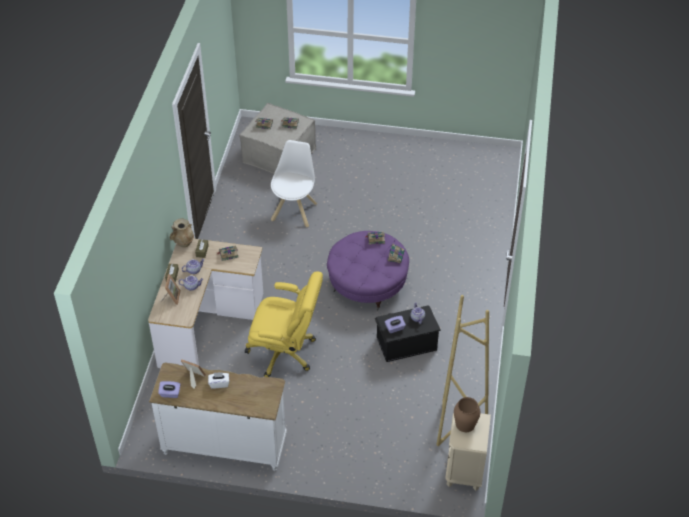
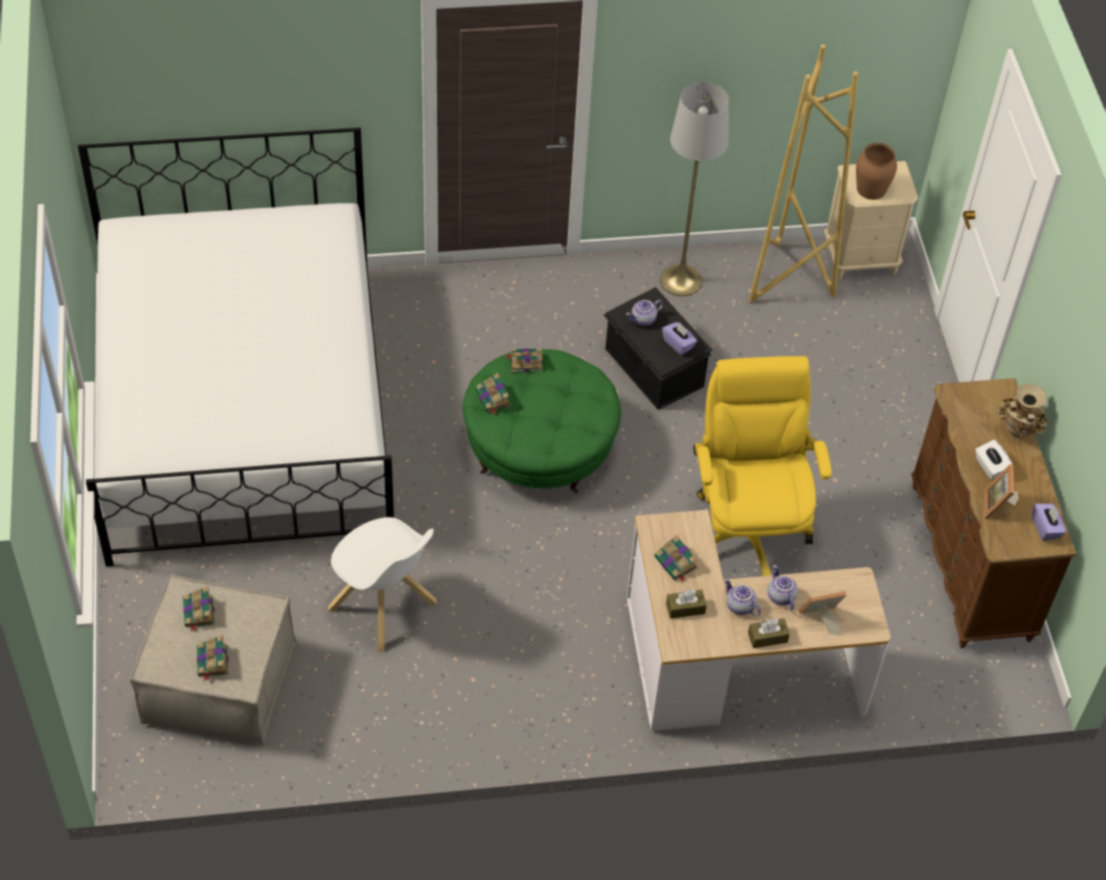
camera: 110 degrees left, 5 degrees up
(183, 243) = (677, 646): beige vase -> beige vase (1018, 431)
(224, 445) = (970, 562): white dresser -> brown dresser
(294, 210) = (385, 608): white chair -> white chair turned 135 degrees counterclockwise
(367, 284) = (539, 447): purple ottoman -> green ottoman
(427, 184) = (244, 409): none -> white bed
(468, 373) = (681, 280): none -> grey floor lamp

